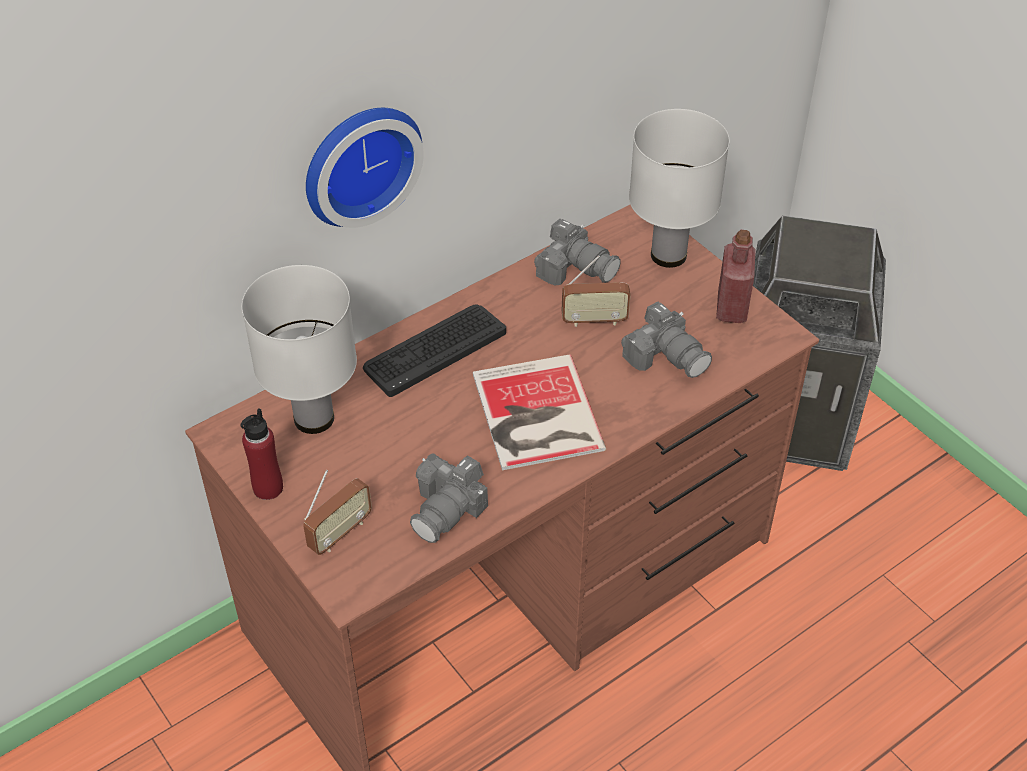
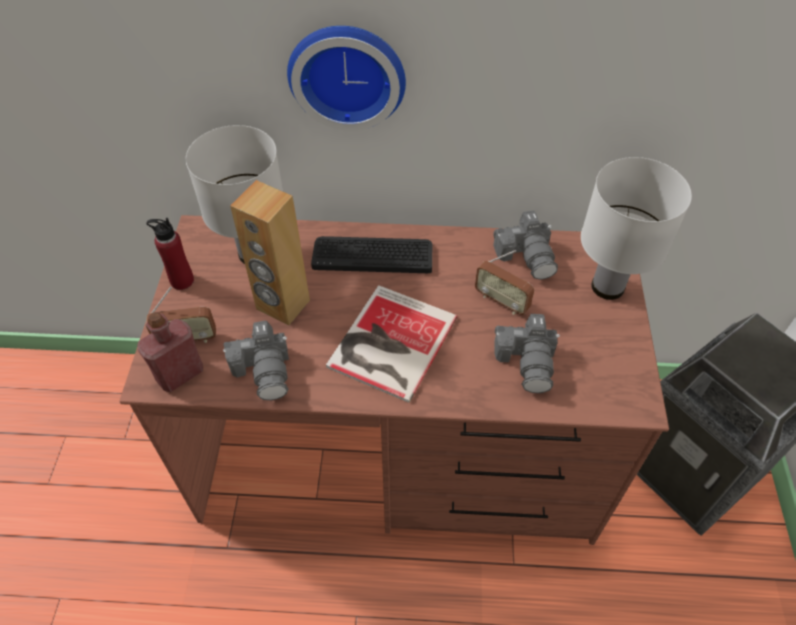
camera: 40 degrees right, 5 degrees up
(399, 446) = (282, 305): none -> brown speaker
(448, 509) = (264, 370): camera -> camera turned 90 degrees counterclockwise
(731, 308) = (617, 357): red bottle -> red bottle (180, 374)

